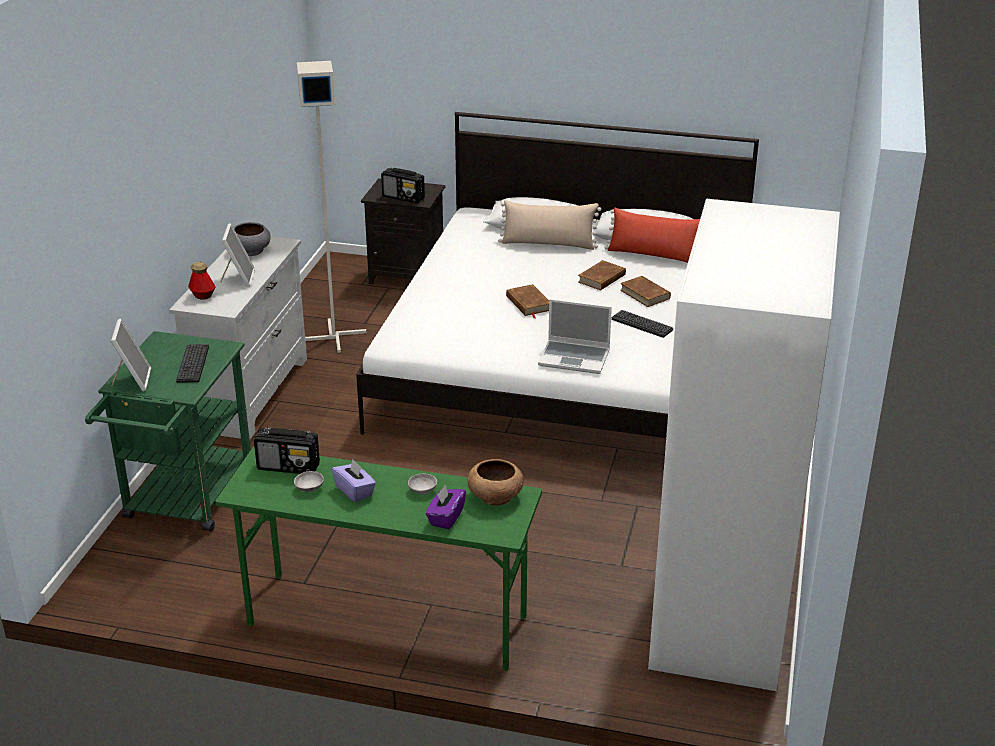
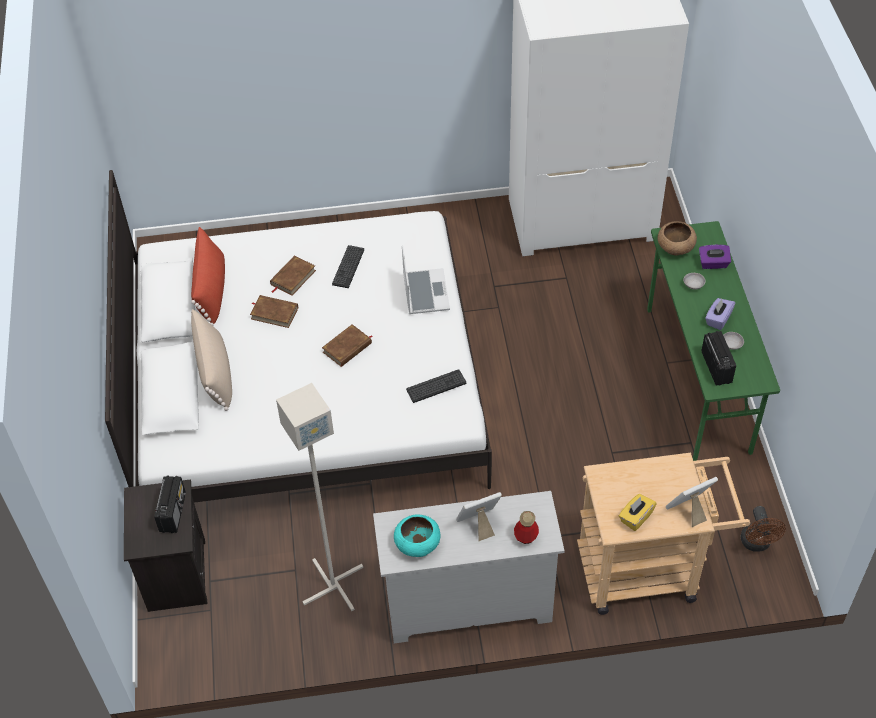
camera: 110 degrees left, 20 degrees up
(139, 584) = (757, 544): none -> brown fan
(159, 352) = (635, 517): none -> yellow tissue box
(184, 501) = (648, 569): green cart -> beige cart
(193, 364) = (639, 482): keyboard -> keyboard (436, 386)
(251, 251) = (417, 543): grey bowl -> turquoise bowl

